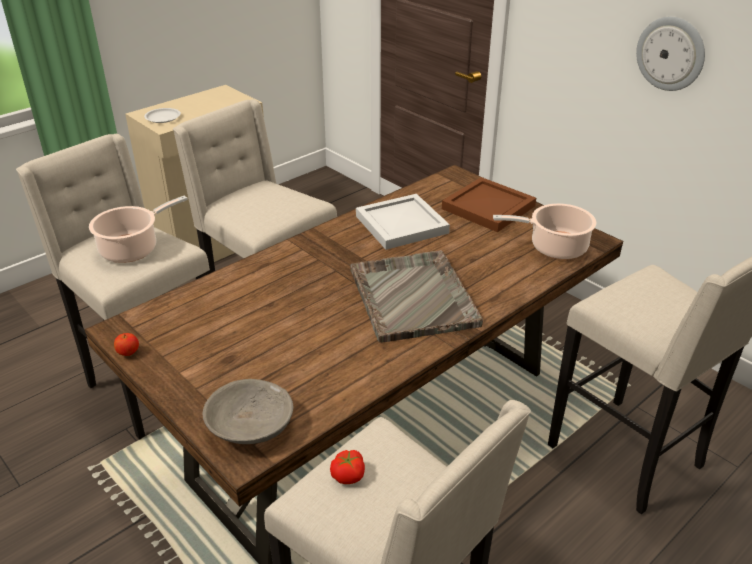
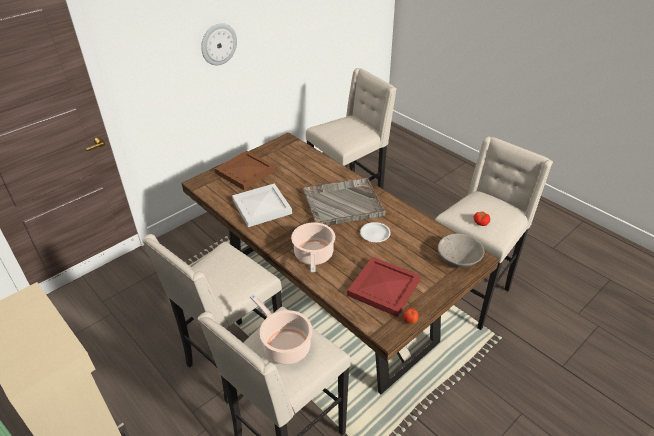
camera: 90 degrees left, 5 degrees up
(163, 118) = (42, 357): white plate -> white plate (374, 234)
(205, 331) = (383, 287): none -> red tray
(554, 247) = (293, 153): cooking pot -> cooking pot (313, 256)

